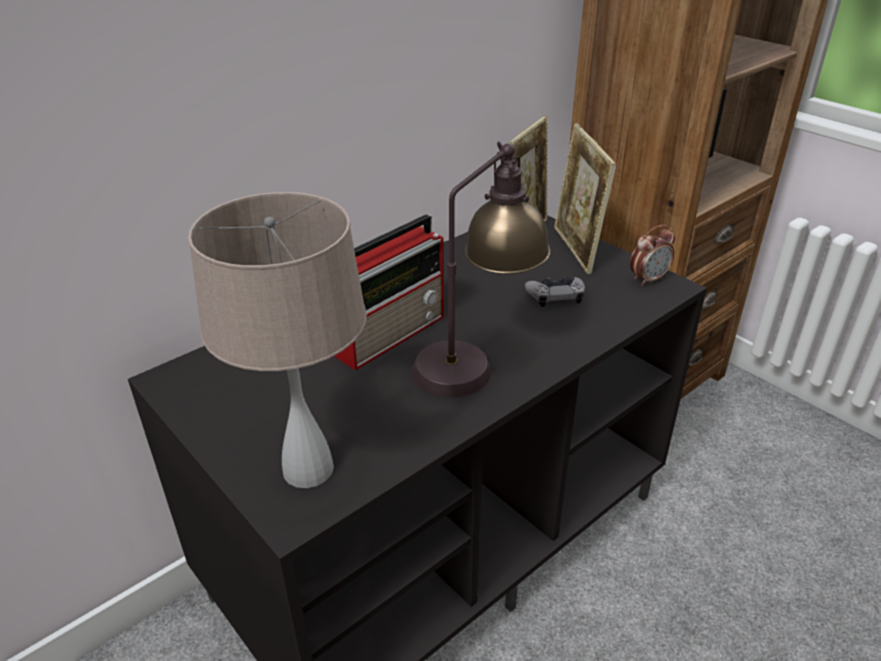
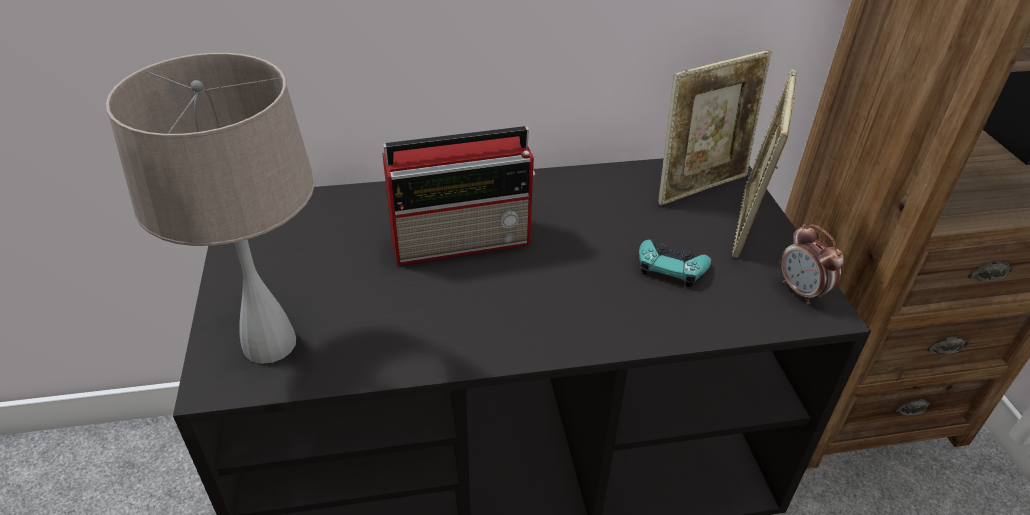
camera: 30 degrees right, 5 degrees up
(477, 360) = (518, 305): table lamp -> none
(555, 295) = (671, 267): grey game controller -> turquoise game controller
(648, 279) = (801, 291): alarm clock -> alarm clock turned 60 degrees clockwise

